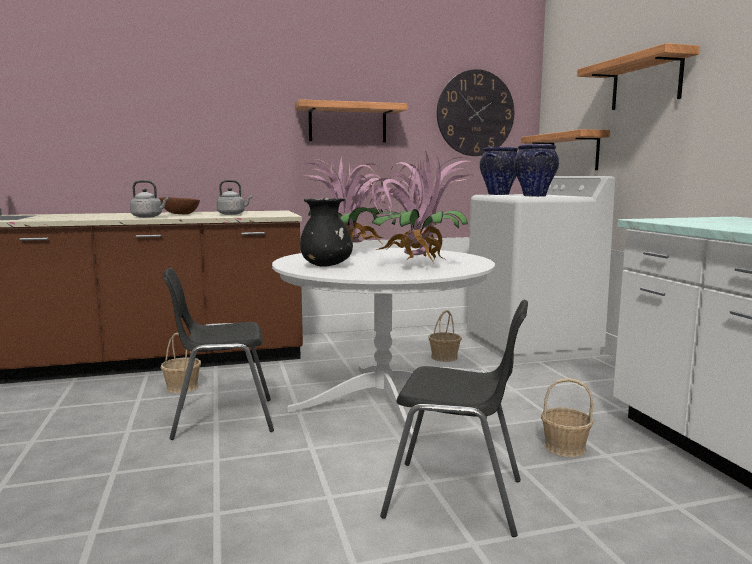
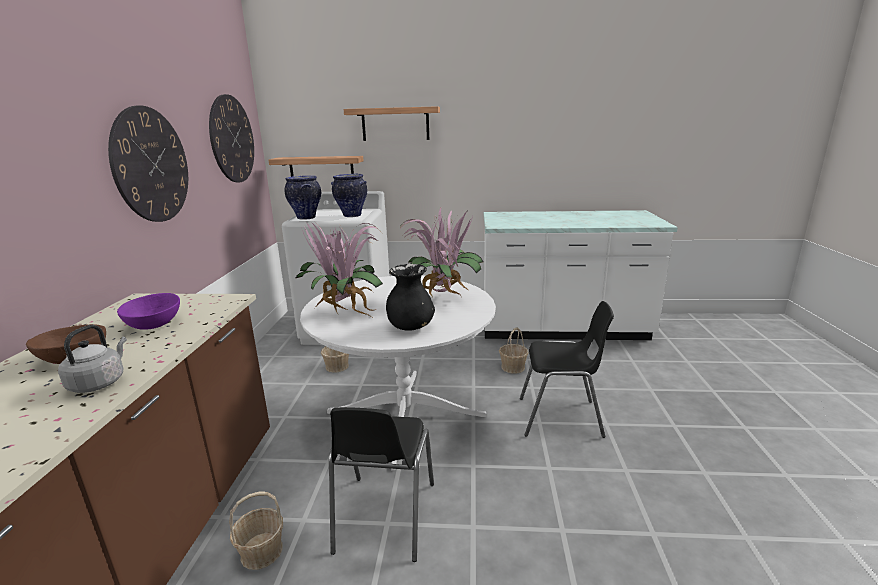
camera: 70 degrees left, 10 degrees up
(232, 214) = (154, 324): grey kettle -> purple bowl
(347, 123) = (151, 165): shelf -> wall clock
(456, 498) = (561, 418): black chair -> black chair turned 60 degrees clockwise

